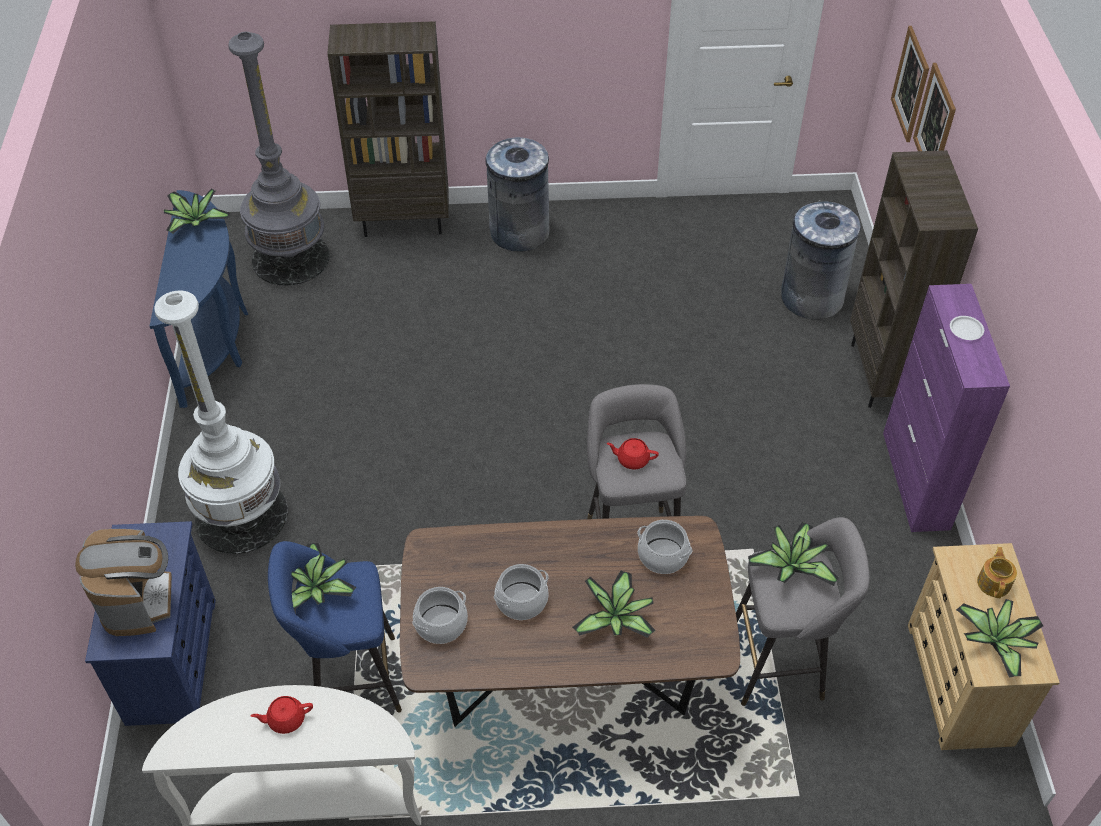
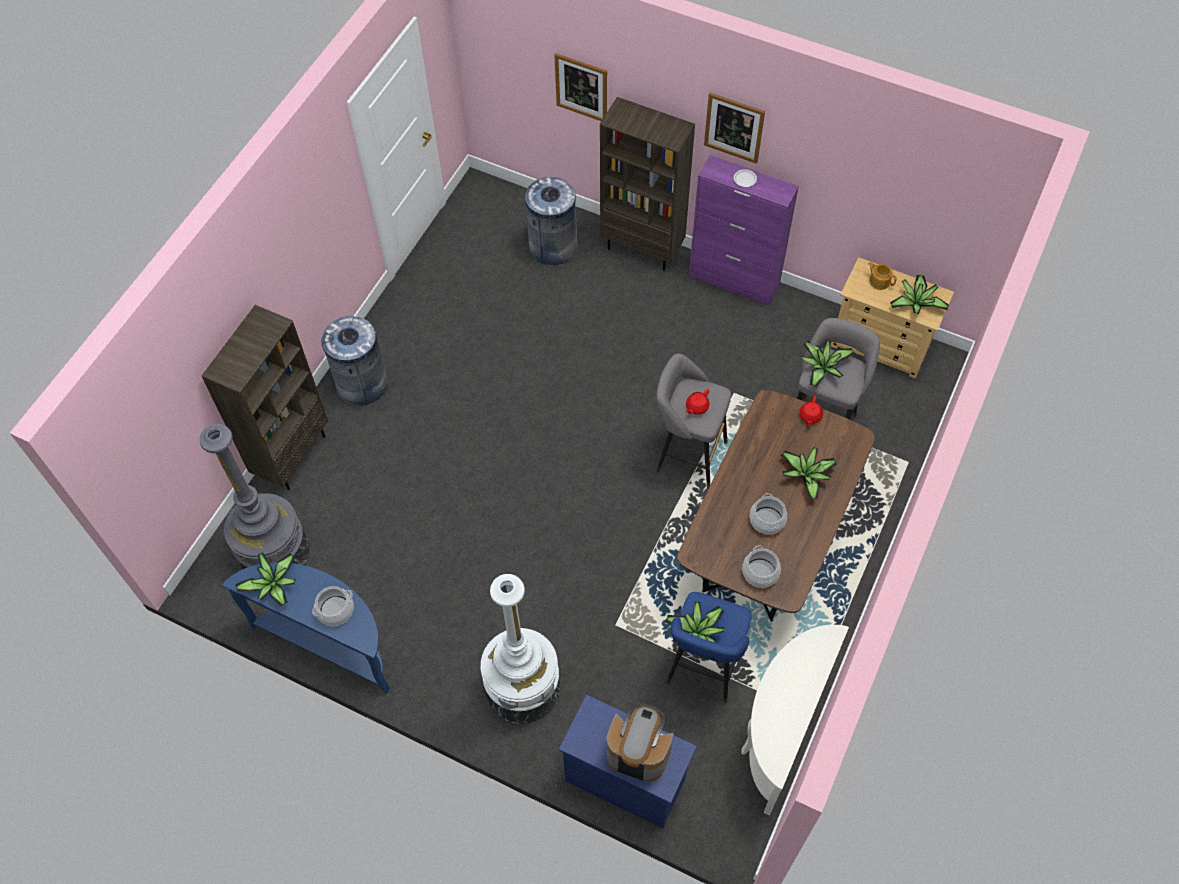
camera: 60 degrees left, 10 degrees up
(285, 719) = (786, 689): red teapot -> red teapot (810, 416)
(662, 556) = (775, 429): cooking pot -> cooking pot (335, 611)
(910, 84) = (523, 76): picture -> picture (734, 127)

